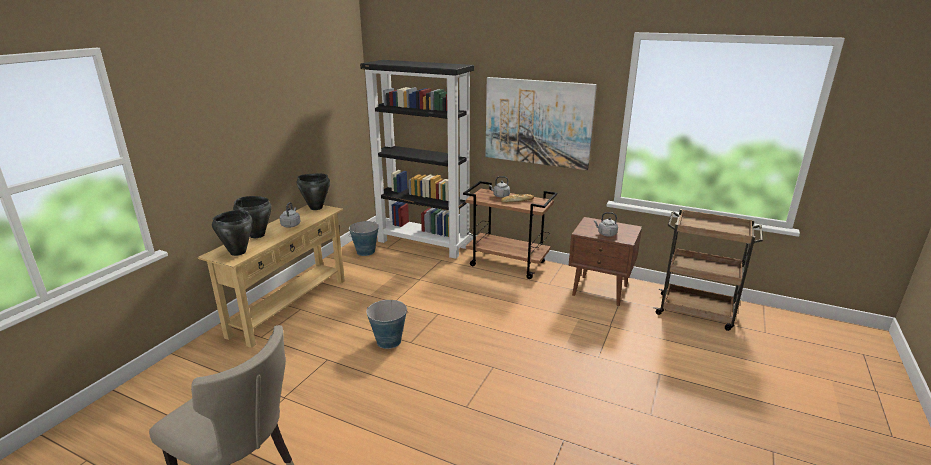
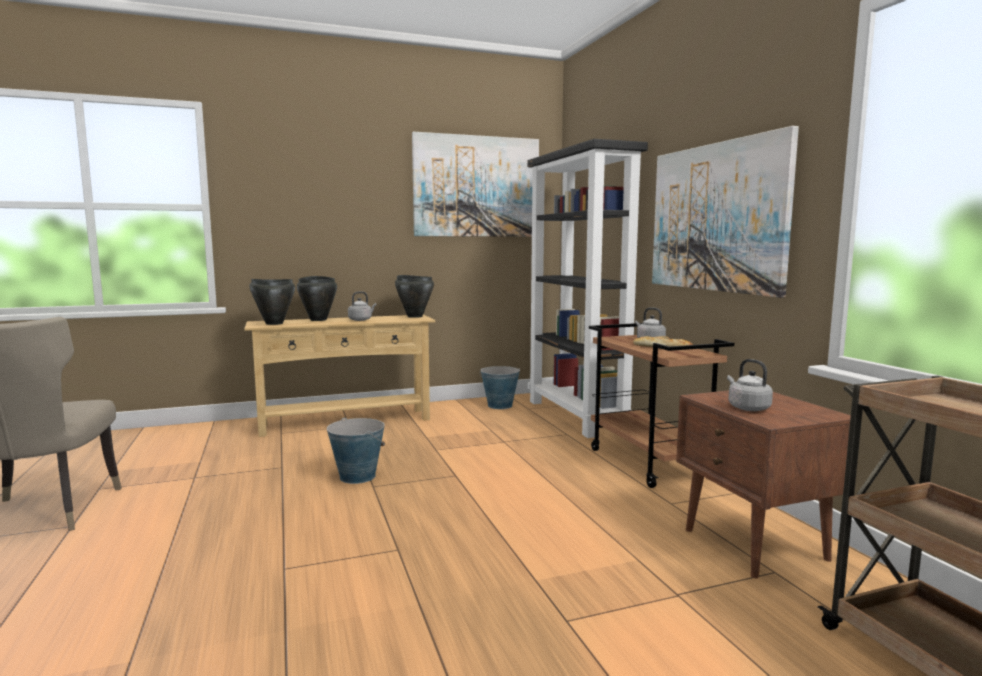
camera: 45 degrees right, 15 degrees down
(320, 86) = (477, 186): none -> picture

